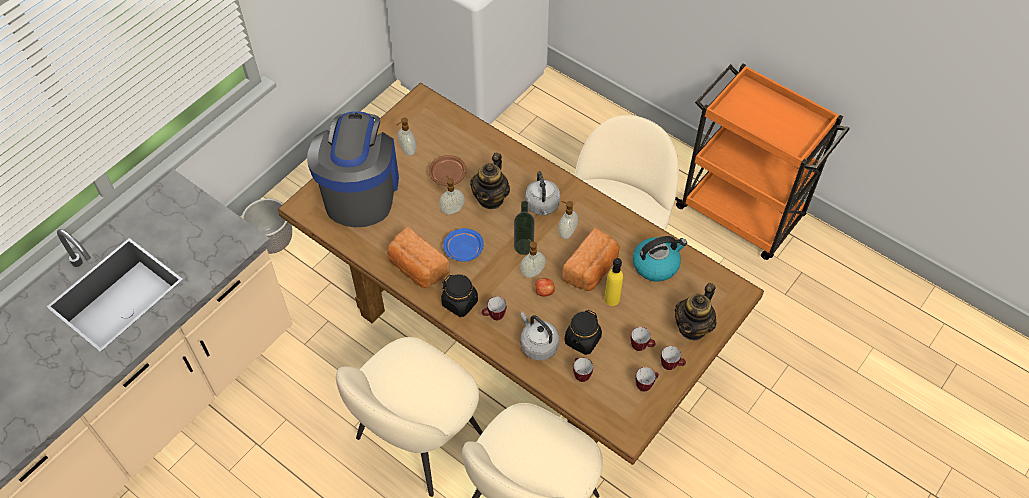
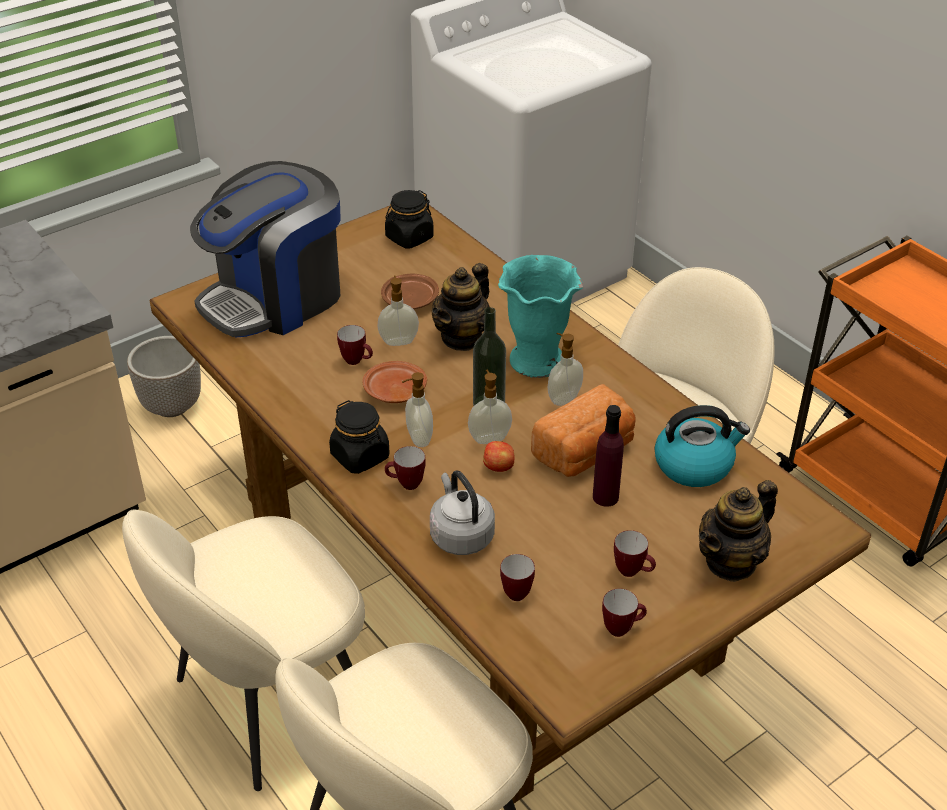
camera: 15 degrees right, 15 degrees down
(360, 191) = (275, 298): coffee machine -> coffee machine turned 150 degrees counterclockwise
(407, 150) = (364, 264): soap dispenser -> soap dispenser (418, 438)
(417, 268) = (314, 401): bread -> none
(463, 249) = (394, 391): blue plate -> brown plate
(542, 206) = (537, 360): grey kettle -> turquoise vase
(582, 340) = (536, 543): black jar -> black jar (409, 238)
(612, 299) = (605, 497): yellow bottle -> purple bottle
(671, 366) = (676, 609): mug -> mug (357, 361)

